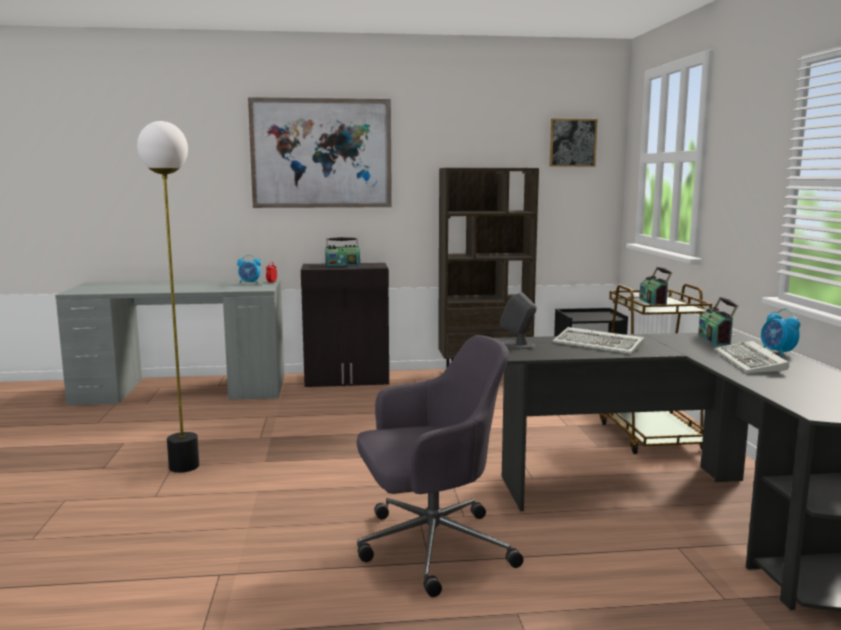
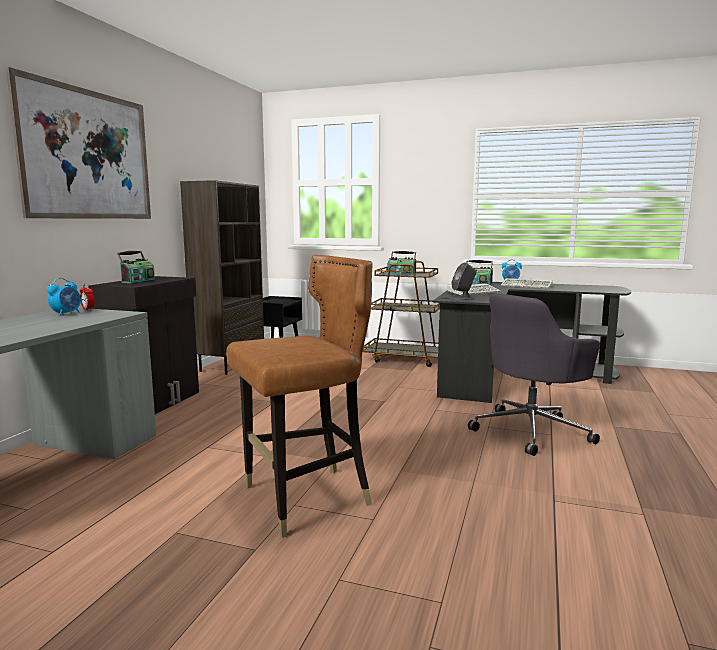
camera: 65 degrees left, 0 degrees up
(183, 467) = (305, 499): floor lamp -> brown chair
(430, 547) = (532, 431): grey office chair -> grey office chair turned 135 degrees counterclockwise
(572, 142) = (244, 168): picture -> none

